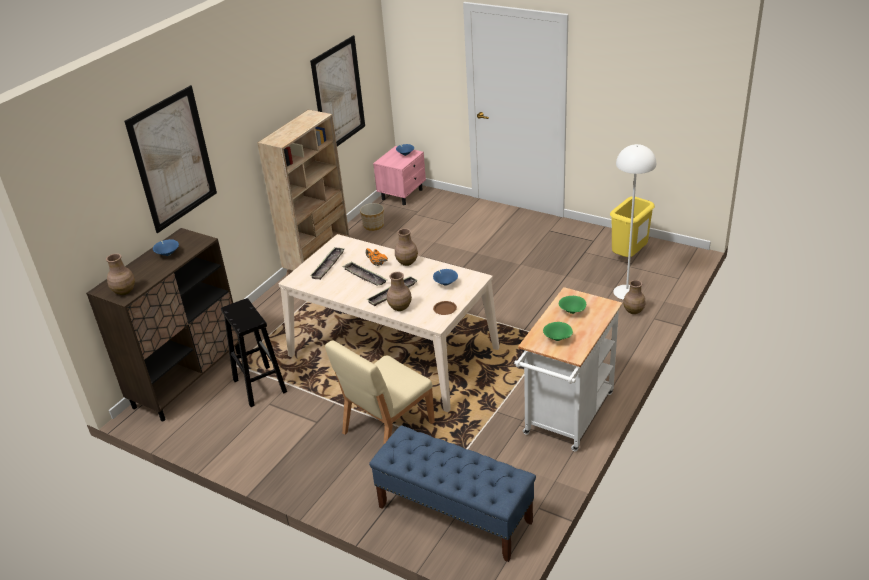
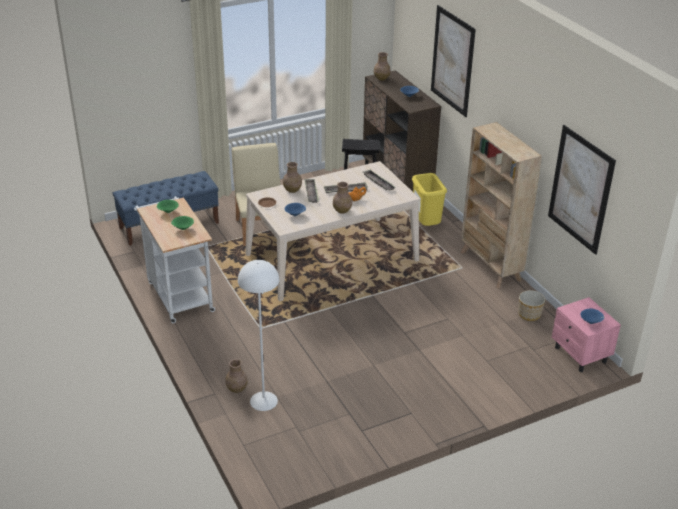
camera: 120 degrees right, 0 degrees up
(629, 257) = (310, 436): yellow trash can -> yellow trash can (425, 225)

